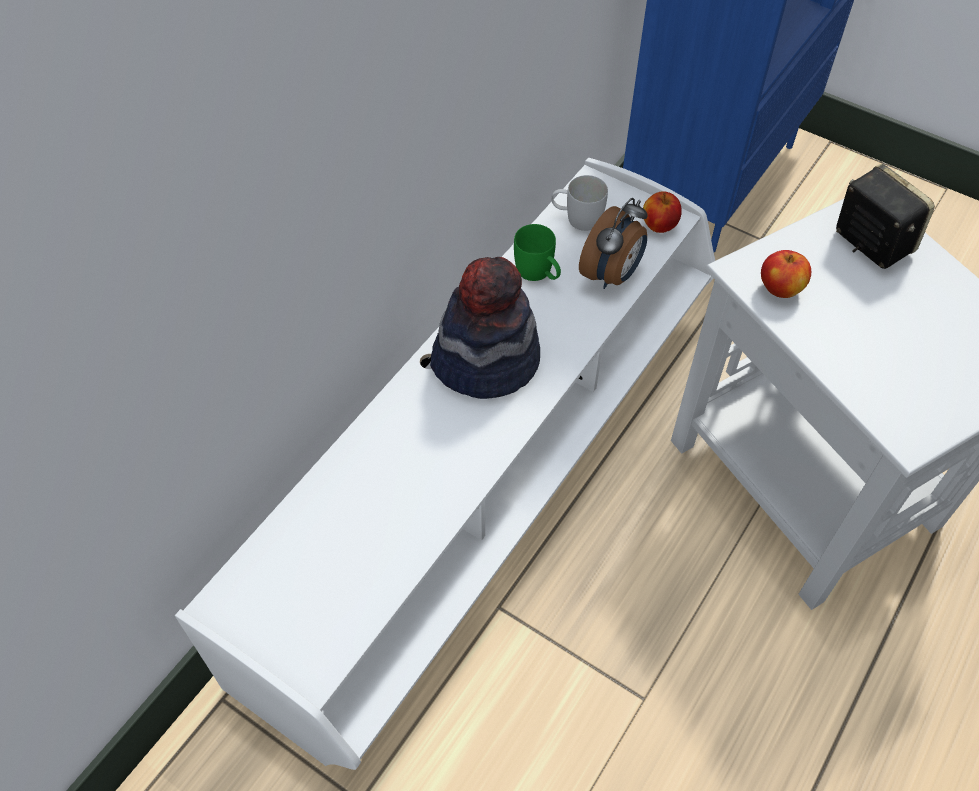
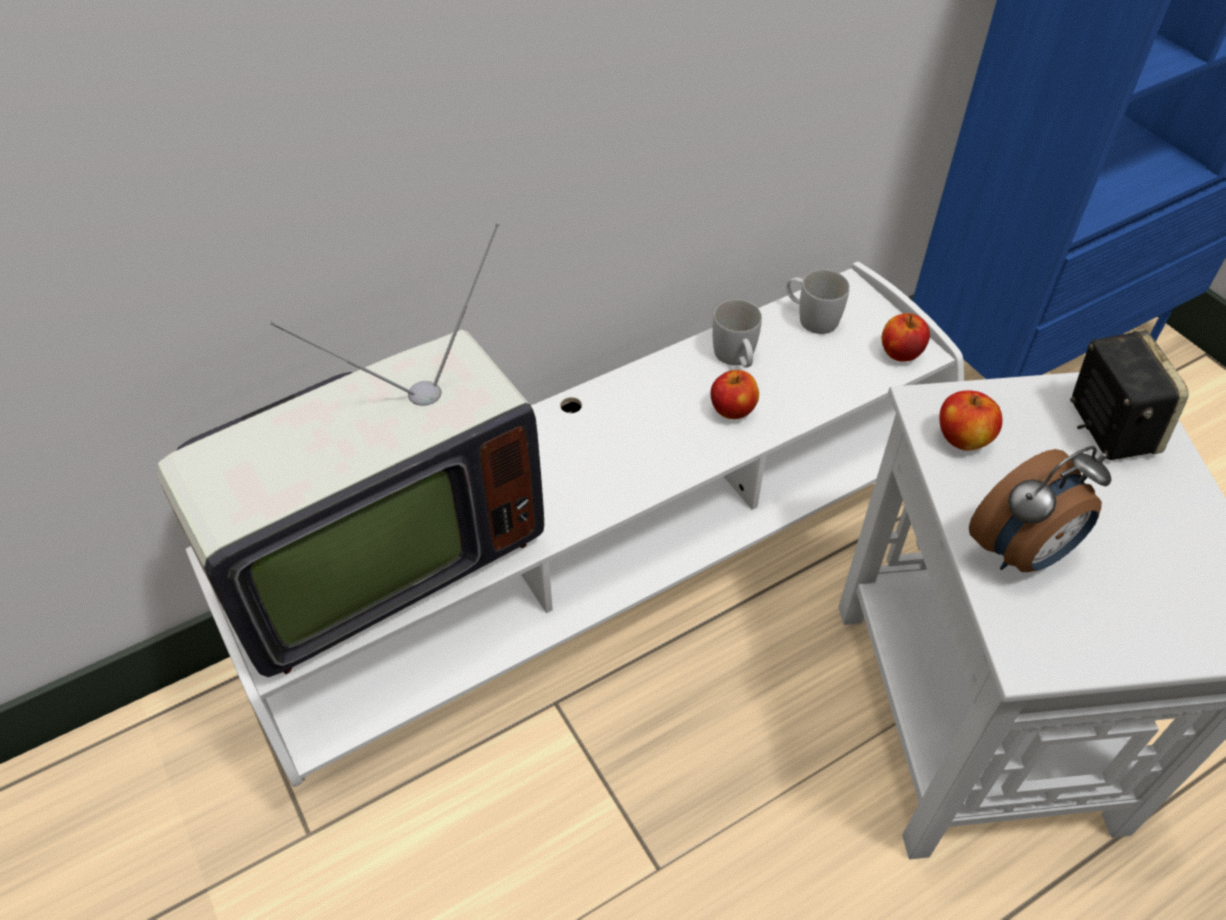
camera: 25 degrees right, 5 degrees down
(344, 556) = (373, 558): none -> television
(486, 360) = (629, 424): hat -> none
(538, 273) = (736, 358): green mug -> white mug
(559, 318) = (732, 410): none -> apple
(612, 275) = (817, 386): alarm clock -> alarm clock (1022, 553)

